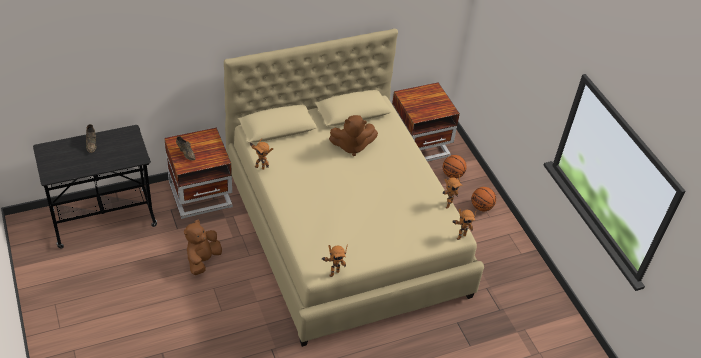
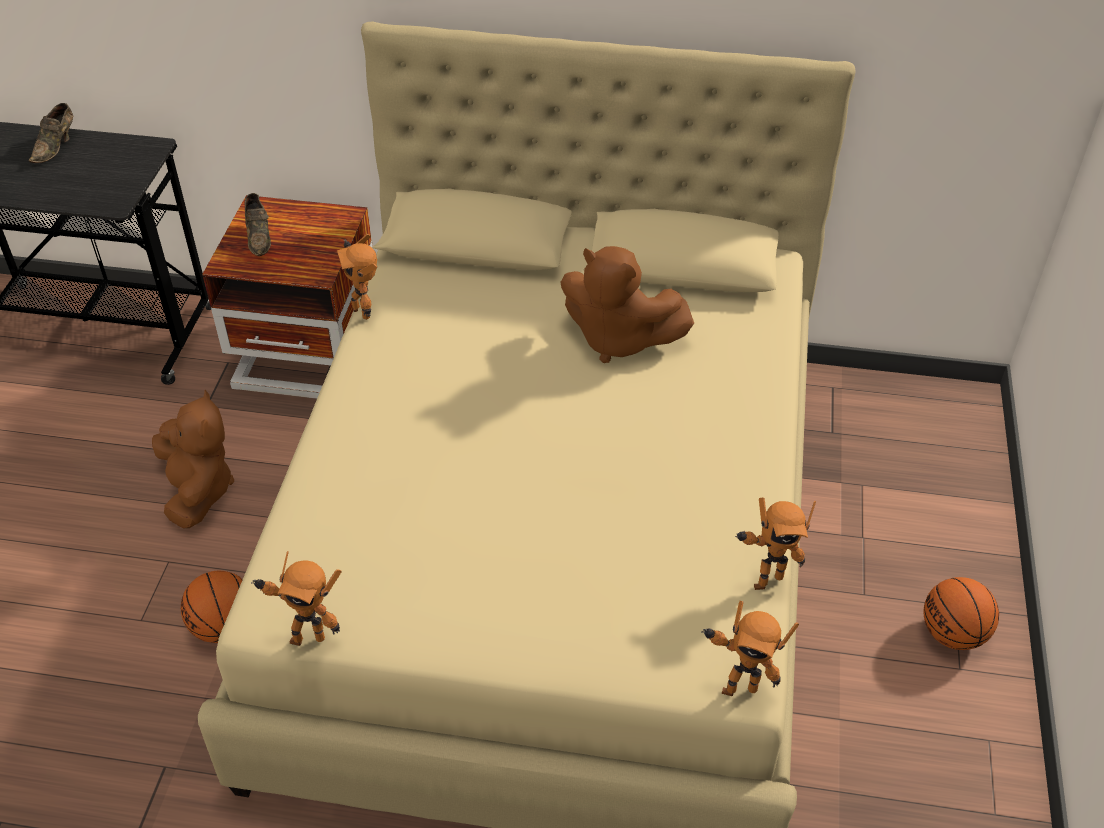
camera: 35 degrees right, 0 degrees up
(202, 260) = (198, 491): brown plush toy -> brown plush toy turned 105 degrees clockwise
(419, 145) = (878, 420): nightstand -> none
(452, 175) = (922, 521): basketball -> basketball (224, 627)

